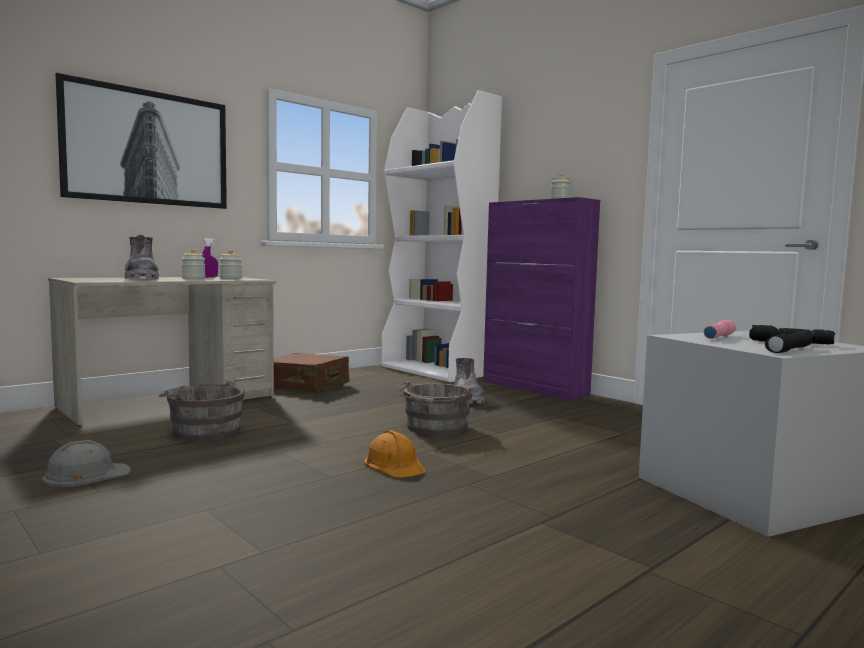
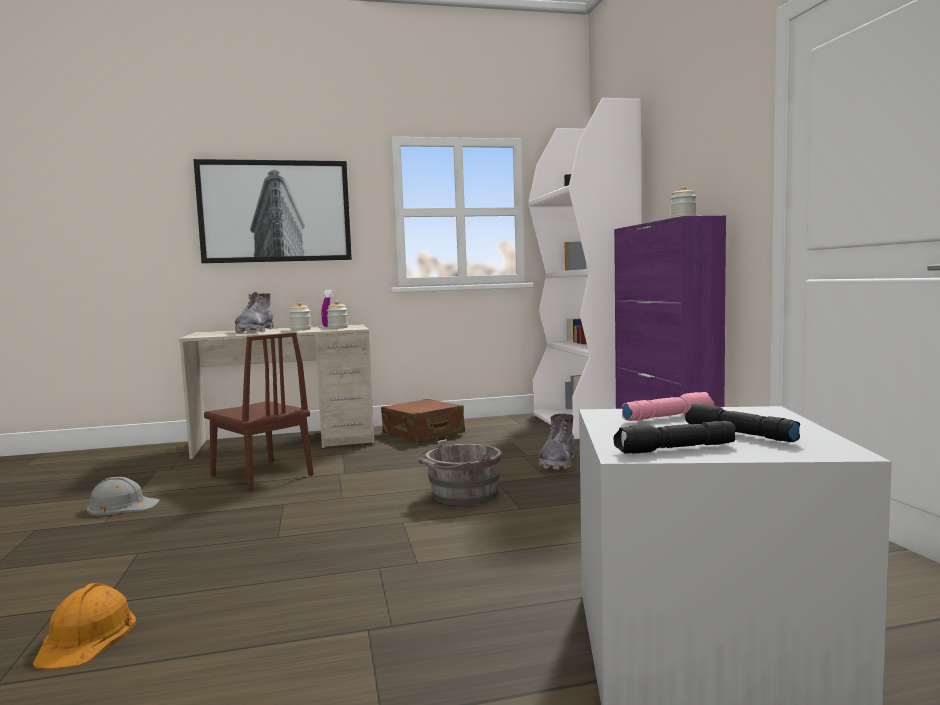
camera: 30 degrees right, 0 degrees up
(203, 431) = (261, 475): grey bucket -> brown chair
(395, 464) = (351, 532): orange hard hat -> orange hard hat (87, 637)

